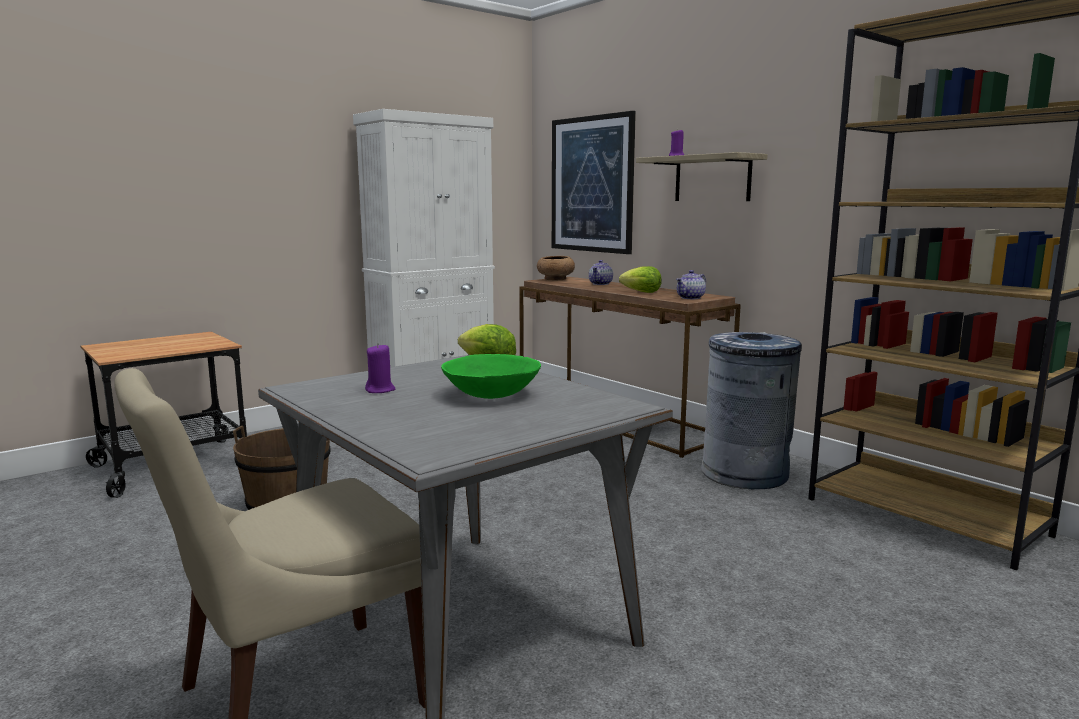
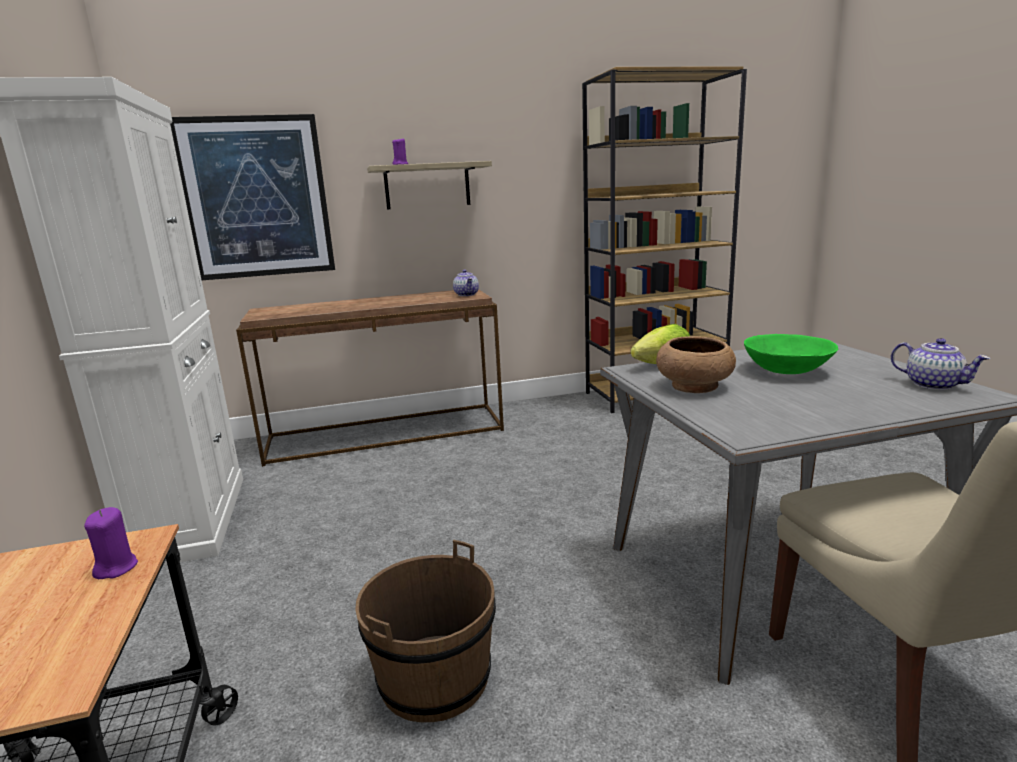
camera: 65 degrees left, 5 degrees up
(380, 390) = (764, 401): purple candle -> purple candle (116, 568)
(555, 279) = (263, 312): brown bowl -> brown bowl (695, 386)
(601, 284) = (332, 305): teapot -> teapot (934, 385)
(642, 292) = (412, 300): lettuce -> none
(745, 473) = (554, 419): grey trash can -> none

